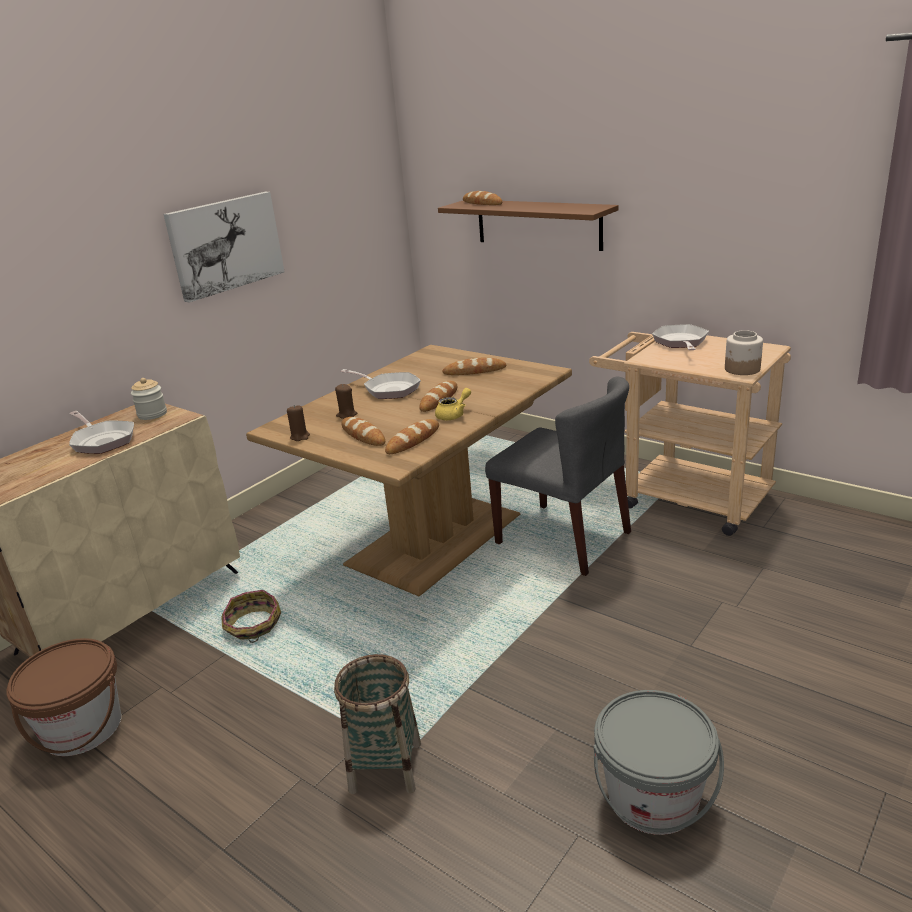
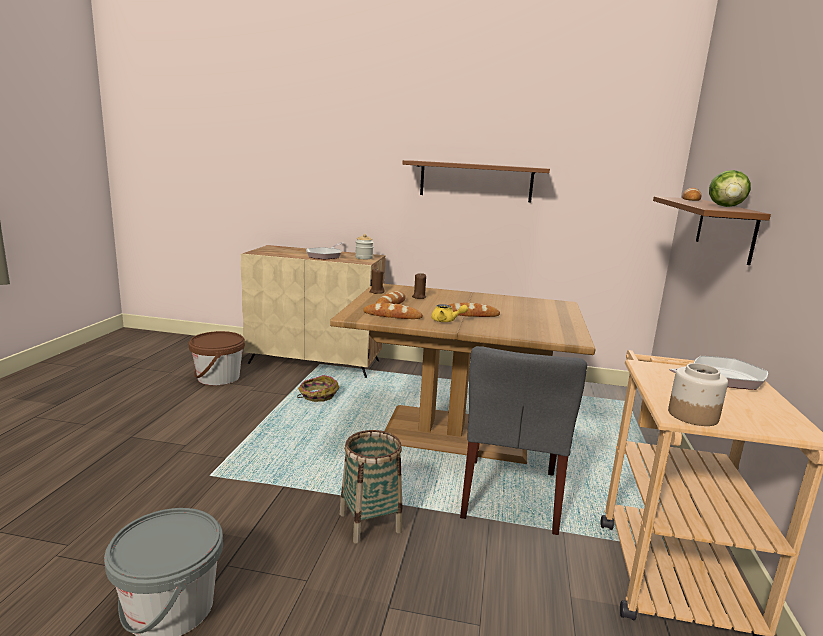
camera: 60 degrees right, 10 degrees down
(225, 245) = (476, 181): picture -> brown shelf
(386, 766) = (197, 471): basket -> basket (370, 522)
(388, 389) = (473, 301): frying pan -> none
(474, 371) = (539, 318): bread -> none
(563, 205) = (726, 207): none -> lettuce

